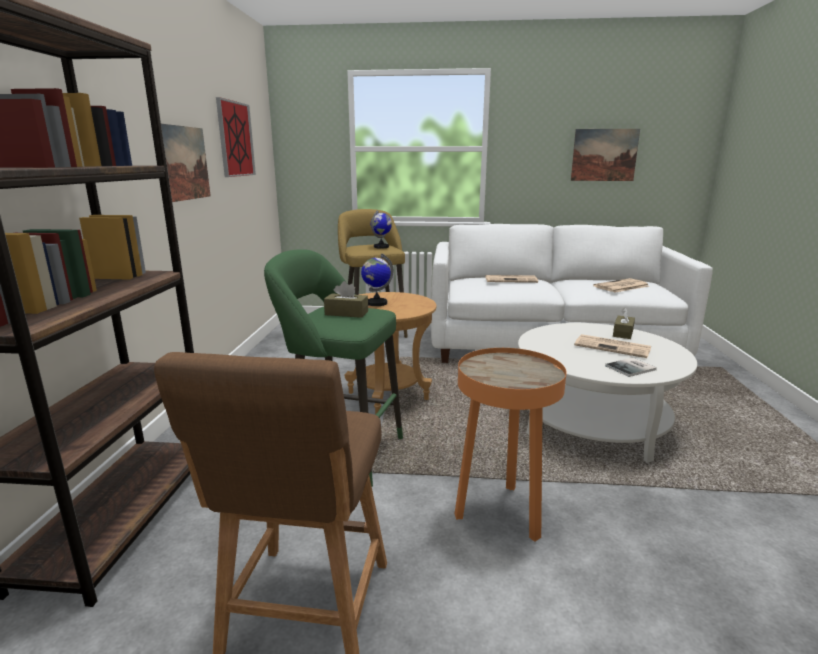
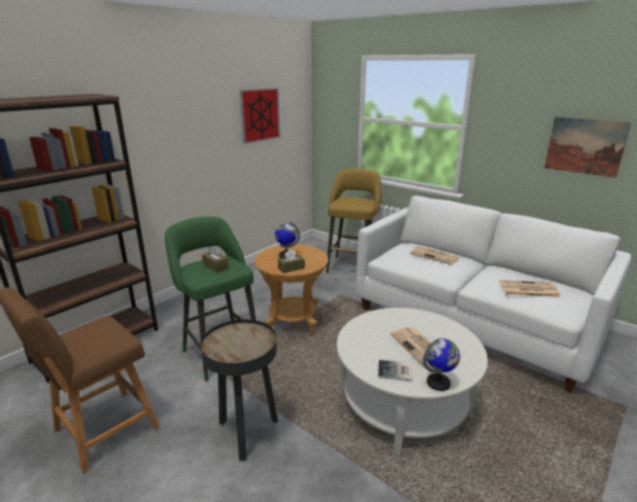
camera: 35 degrees right, 5 degrees up
(184, 163) = (198, 140): picture -> none
(381, 247) = (358, 203): globe -> globe (438, 383)
(500, 514) = (246, 434): orange side table -> black side table
(623, 333) = (456, 337): brown tissue box -> brown tissue box (291, 268)

